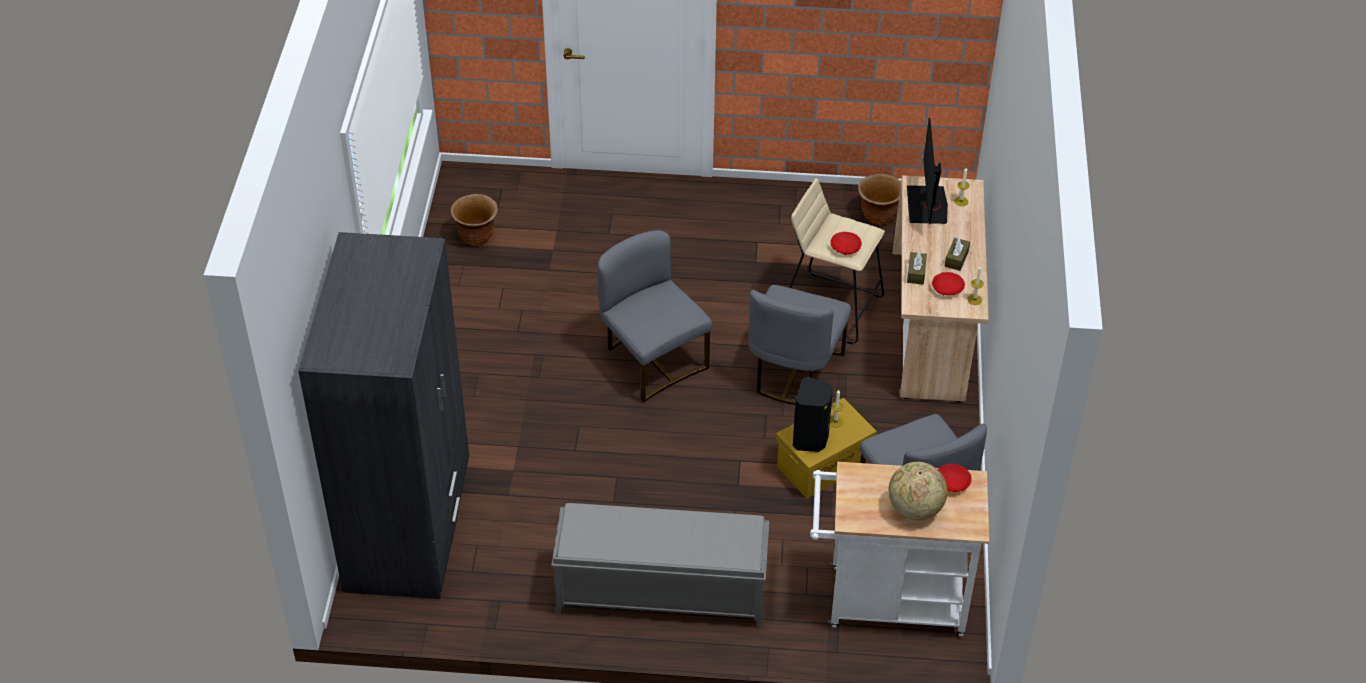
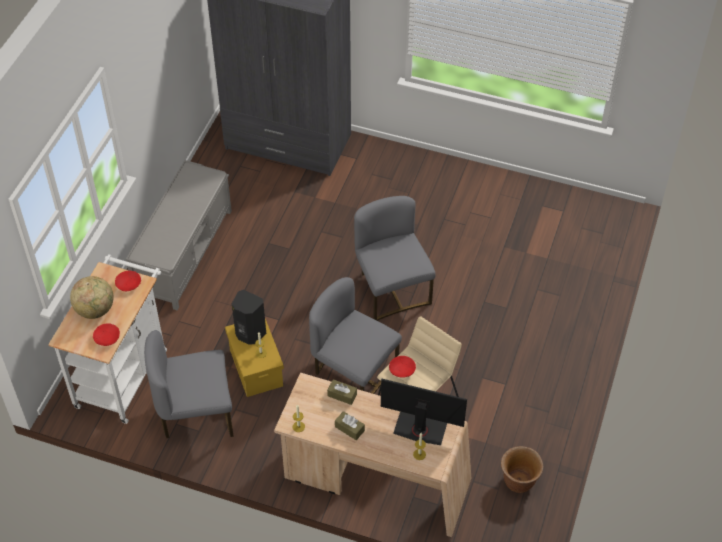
camera: 105 degrees right, 5 degrees up
(477, 237) = (549, 211): brown planter -> none
(653, 360) = (392, 289): grey chair -> grey chair turned 90 degrees counterclockwise
(947, 288) = (317, 411): red bowl -> red bowl (129, 284)

